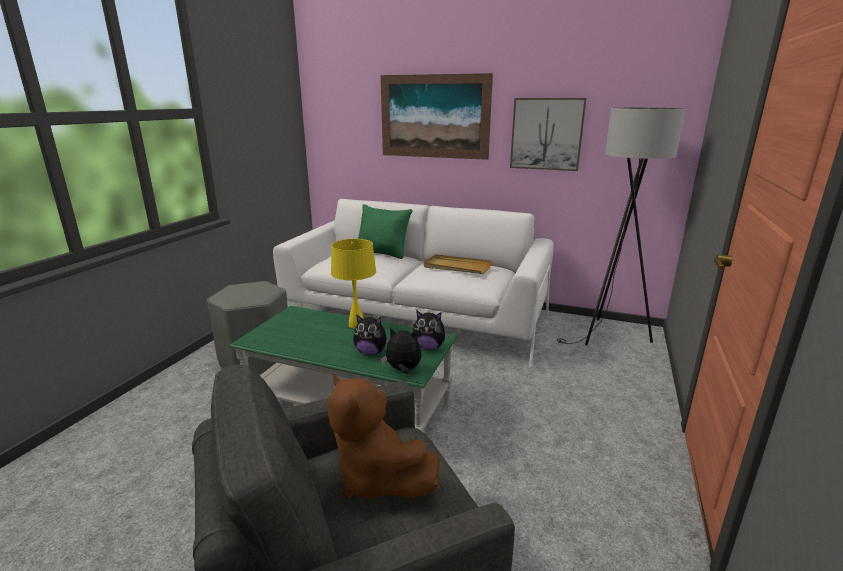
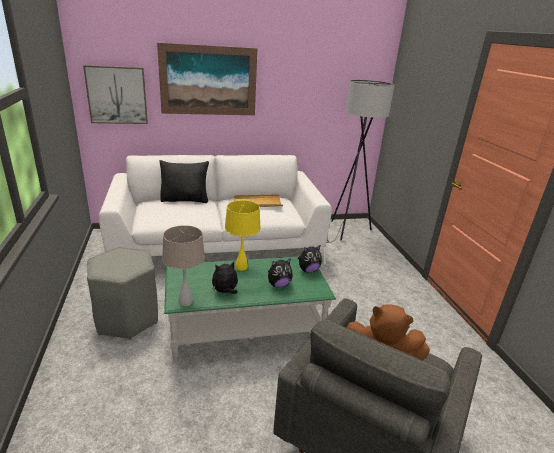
camera: 35 degrees left, 5 degrees up
(257, 341) = (185, 301): none -> beige table lamp
(383, 253) = (185, 200): green pillow -> black pillow
(403, 370) = (313, 291): plush toy -> plush toy (225, 292)
(546, 134) = (297, 95): picture -> picture (117, 95)

